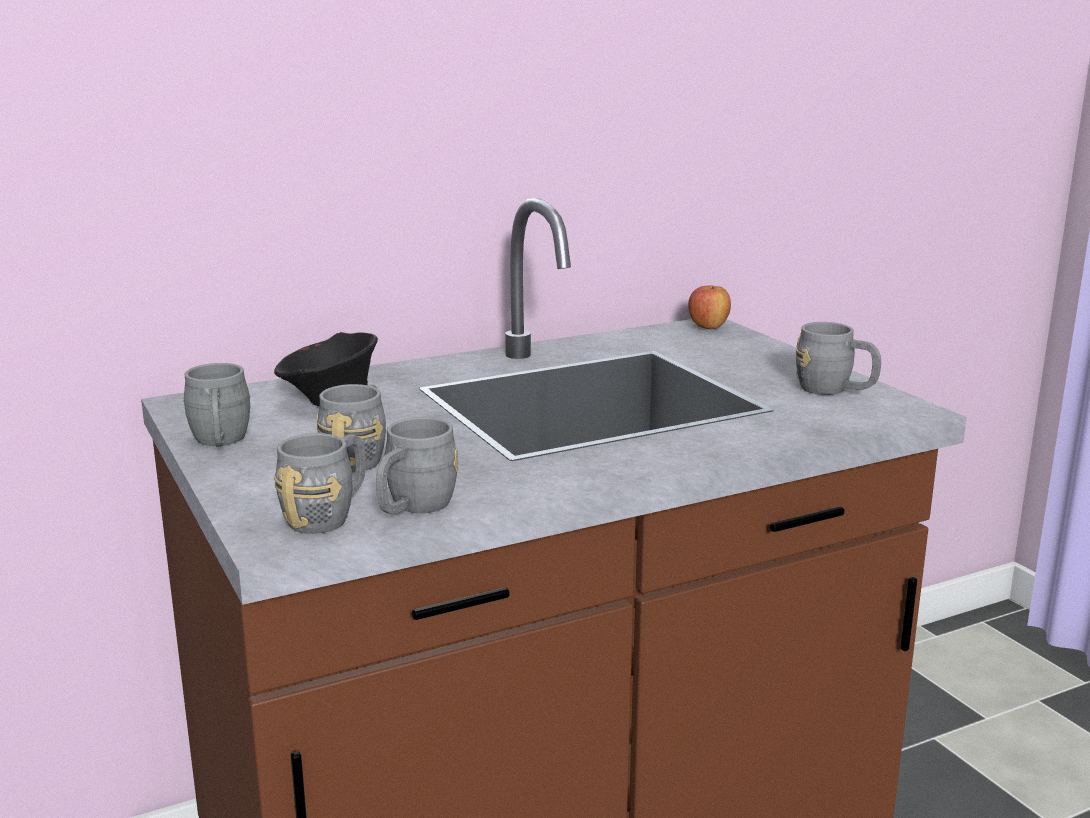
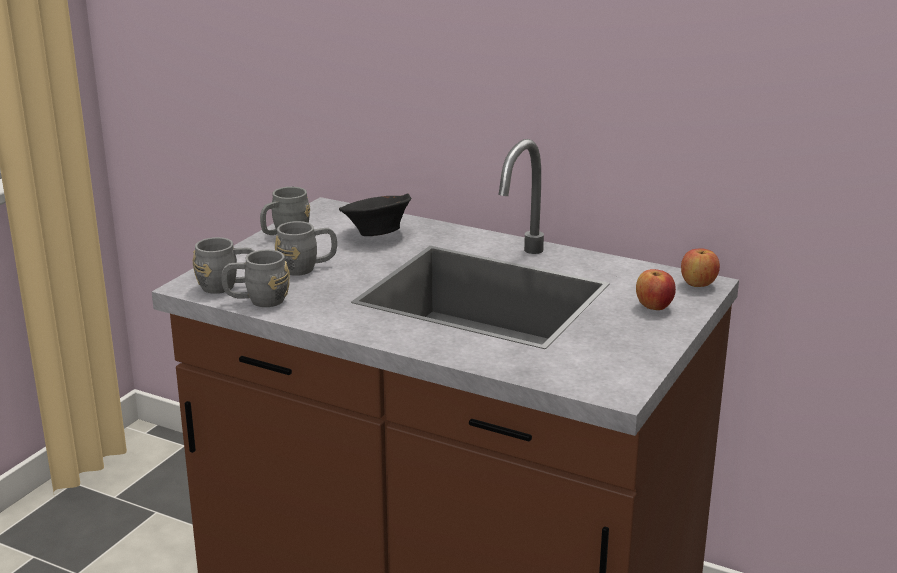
camera: 55 degrees right, 5 degrees up
(735, 351) = (654, 307): none -> apple
(834, 390) = (619, 358): grey mug -> none

